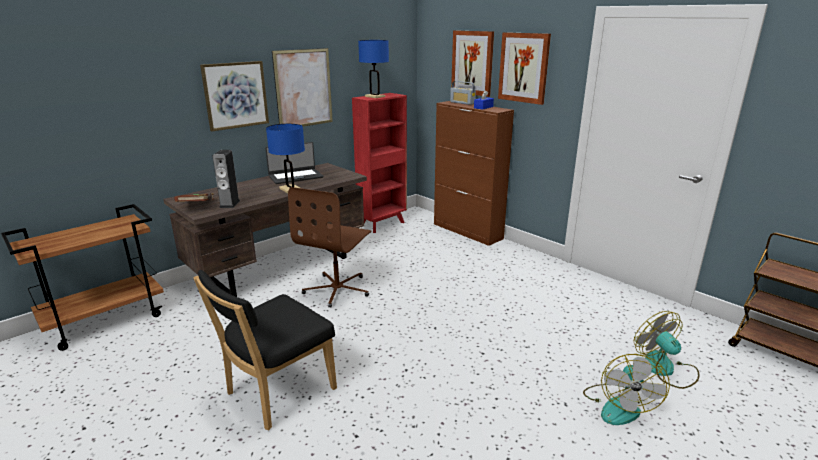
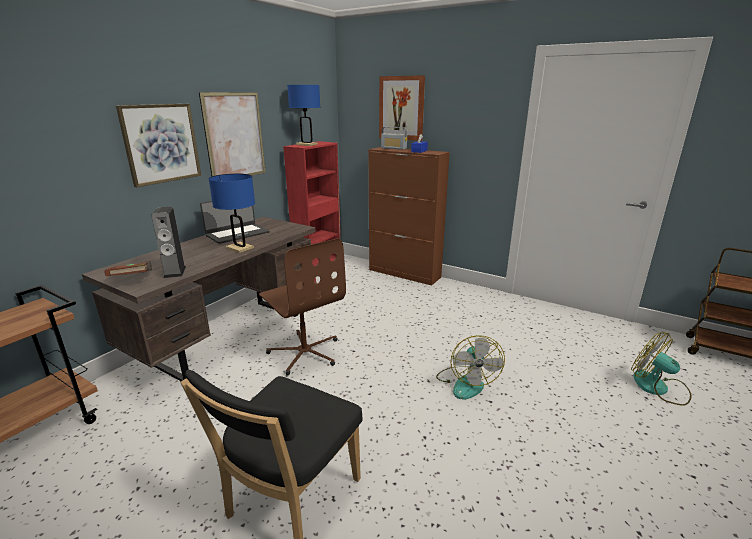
camera: 15 degrees left, 0 degrees up
(338, 289) = (305, 352): brown office chair -> brown office chair turned 45 degrees counterclockwise
(524, 67) = (459, 110): picture -> none
(619, 405) = (647, 435): fan -> fan (466, 382)

